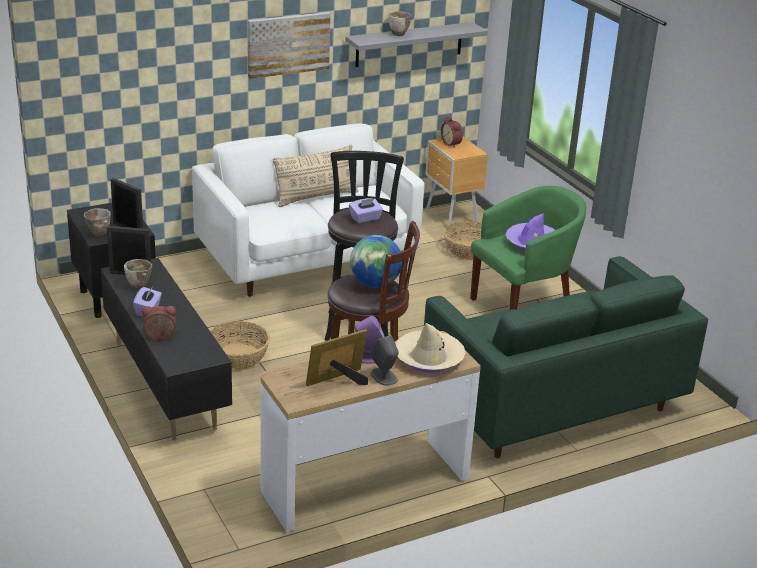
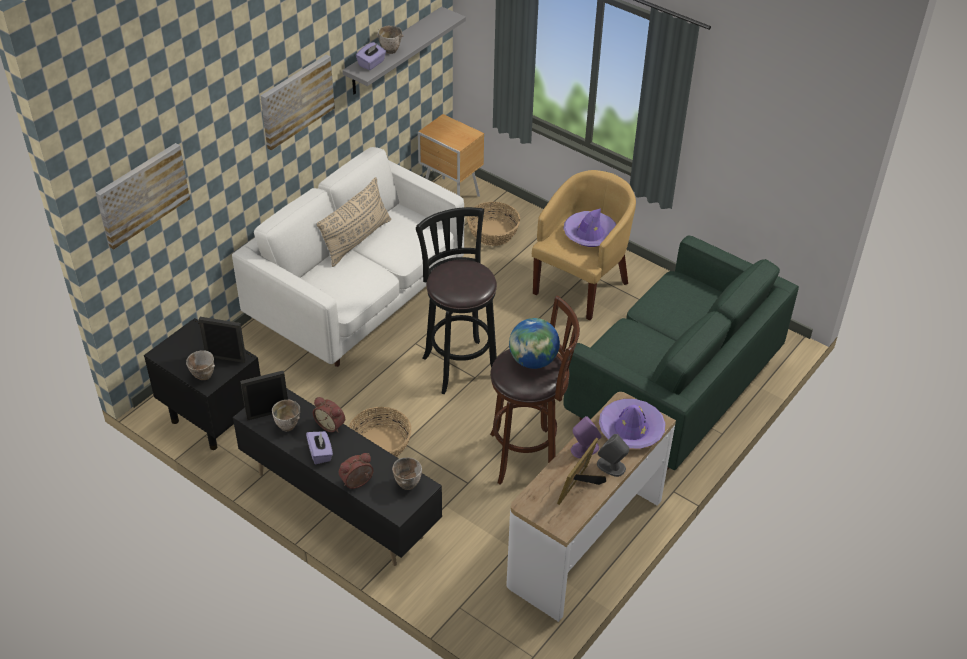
camera: 25 degrees left, 15 degrees up
(104, 59) = (142, 194): none -> picture
(203, 351) = (408, 483): none -> bowl
(365, 219) = (464, 278): purple tissue box -> purple tissue box (371, 63)
(428, 358) = (631, 429): beige hat -> purple hat
(452, 144) = (443, 129): alarm clock -> alarm clock (331, 424)
(523, 305) = (581, 285): green armchair -> yellow armchair

